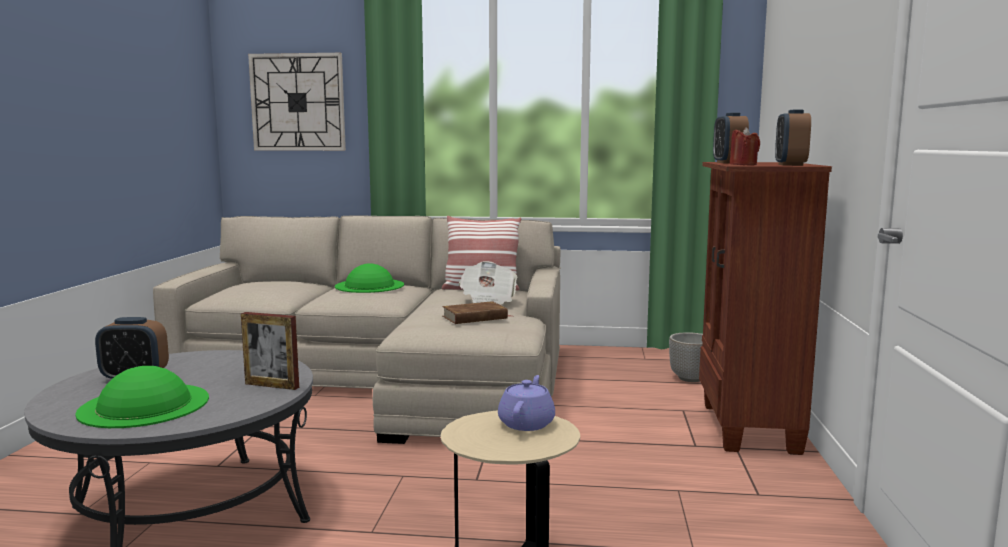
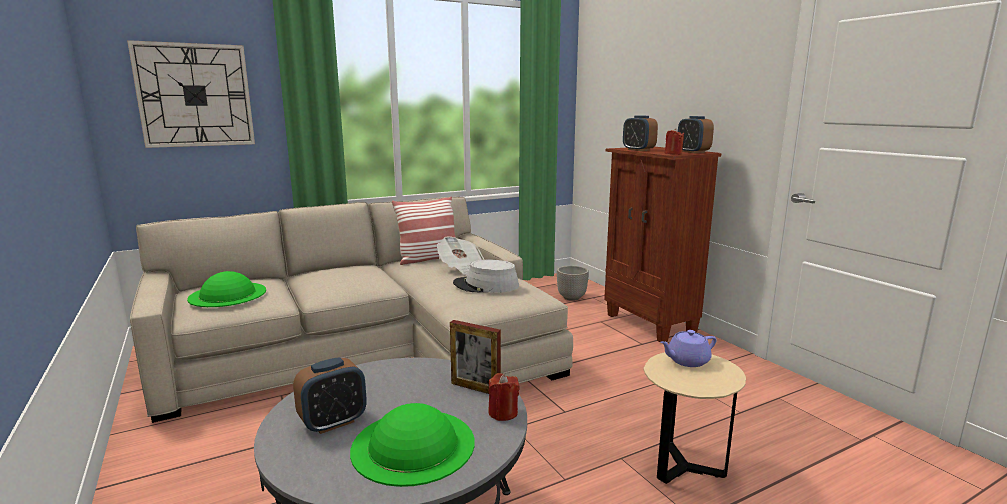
camera: 35 degrees left, 5 degrees up
(248, 406) = (503, 413): none -> red candle
(272, 385) = (475, 388): picture frame -> picture frame turned 45 degrees clockwise
(369, 285) = (342, 272): green hat -> green hat (227, 294)
(475, 317) = (486, 286): brown book -> grey hat
(527, 423) = (687, 361): purple teapot -> purple teapot turned 90 degrees counterclockwise

